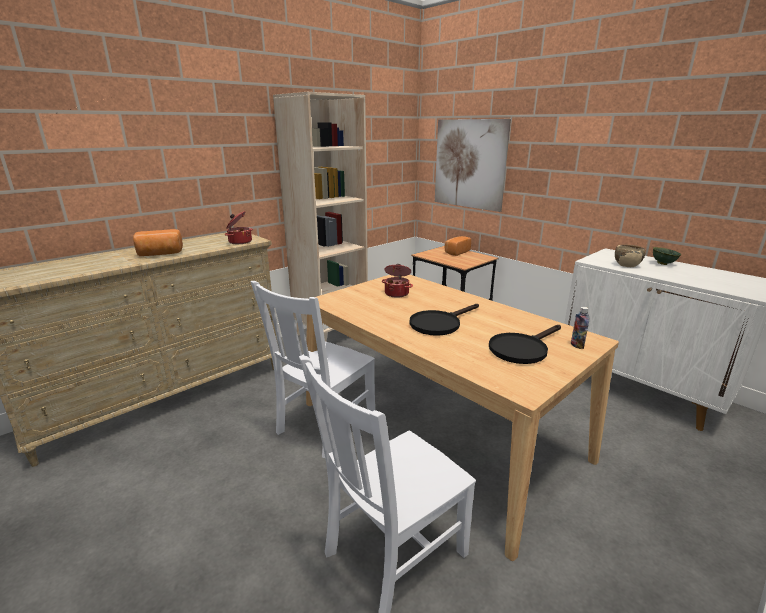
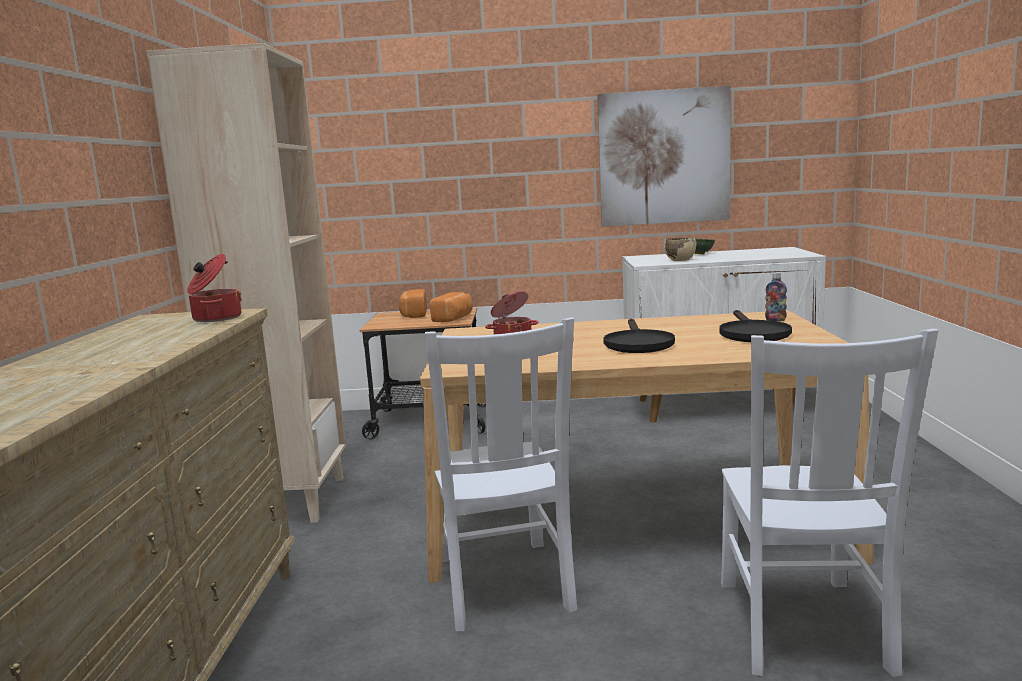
camera: 45 degrees left, 10 degrees down
(160, 254) = (122, 355): bread -> bread (454, 318)
(469, 164) = (396, 180): picture -> picture (664, 157)

